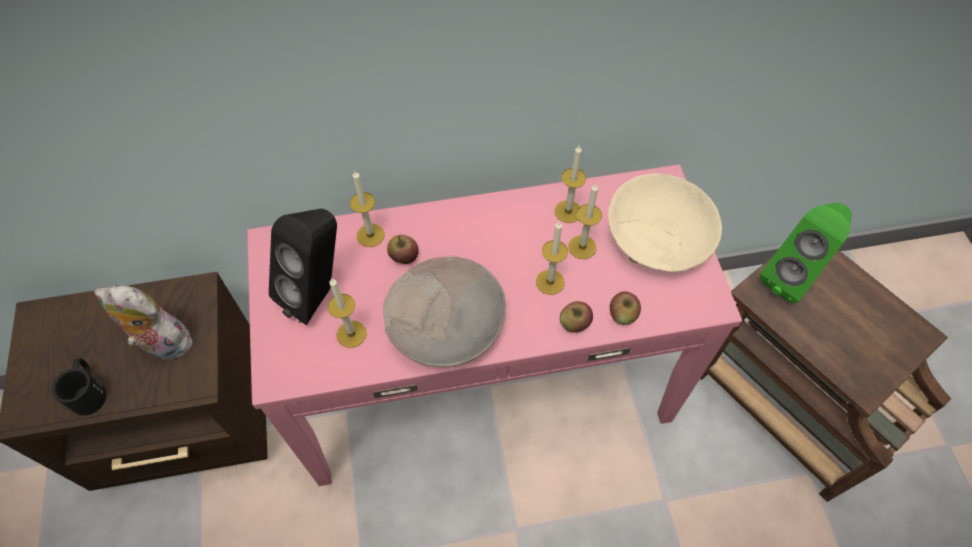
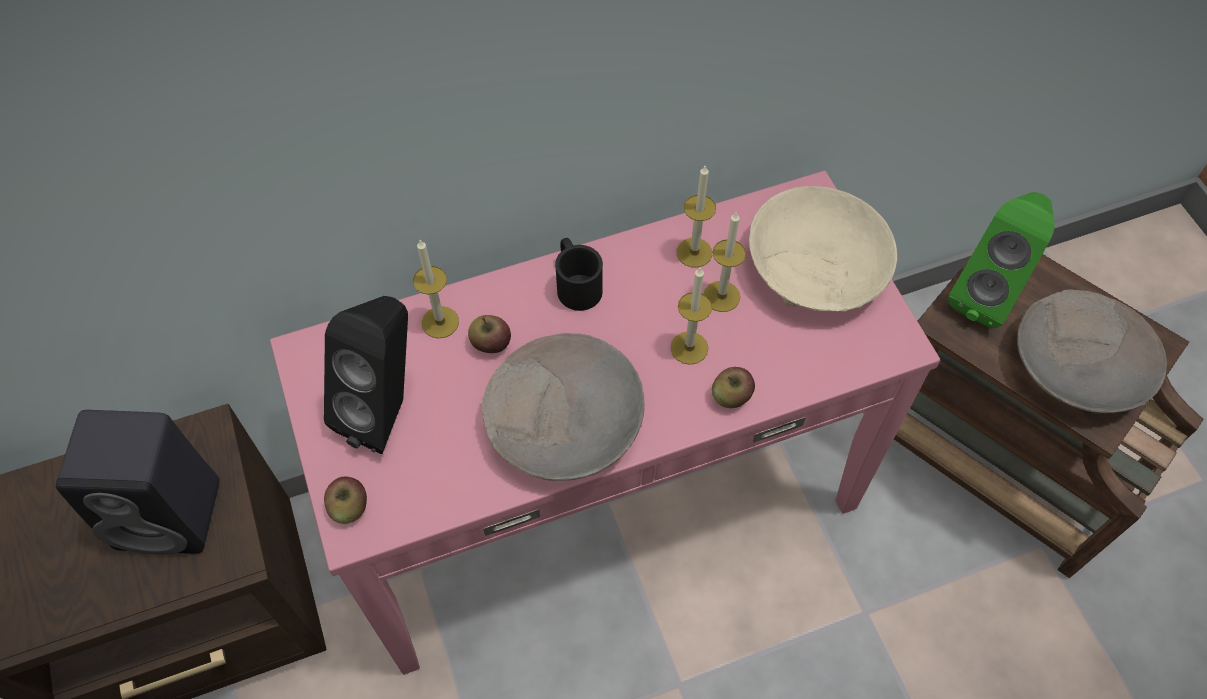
camera: 10 degrees left, 0 degrees up
(89, 391) = (84, 593): black mug -> black mug (576, 283)
(162, 344) = (173, 513): plush toy -> black speaker
(351, 334) = (442, 456): candle -> none
(622, 315) = (790, 376): apple -> apple (349, 507)
(854, 344) = (1077, 368): none -> beige bowl

